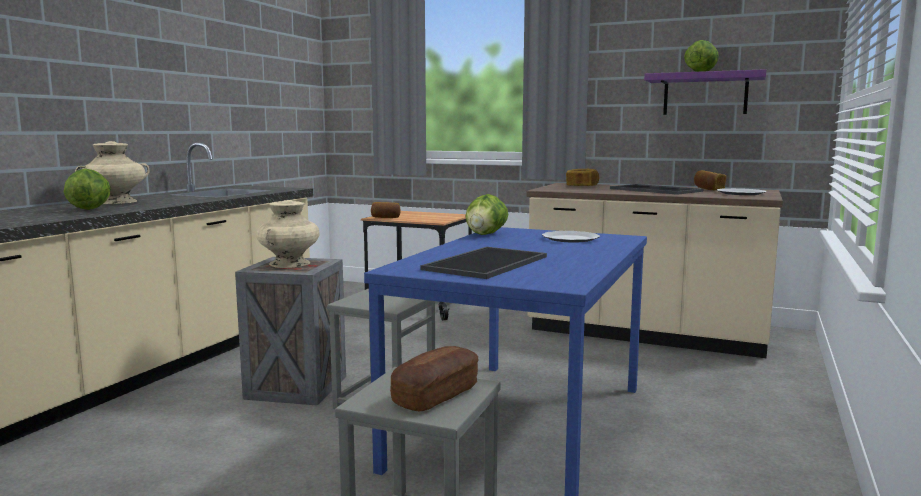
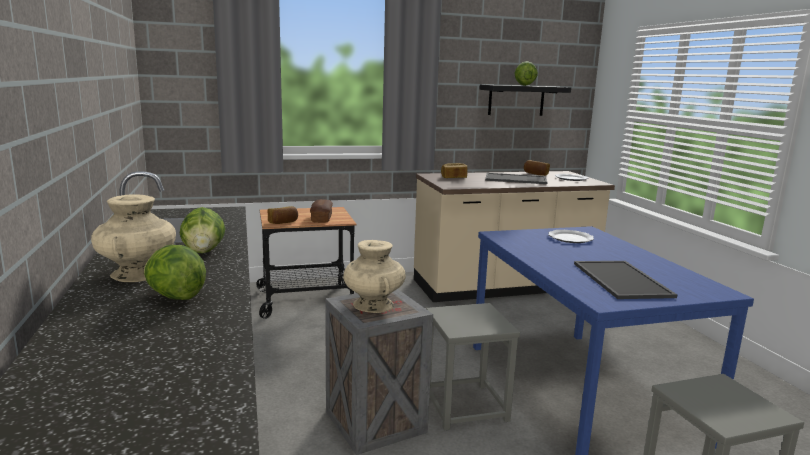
camera: 40 degrees left, 5 degrees up
(436, 395) = (733, 400): bread -> bread (321, 218)
(485, 234) = (510, 243): lettuce -> lettuce (204, 251)
(705, 94) = (516, 100): purple shelf -> black shelf

